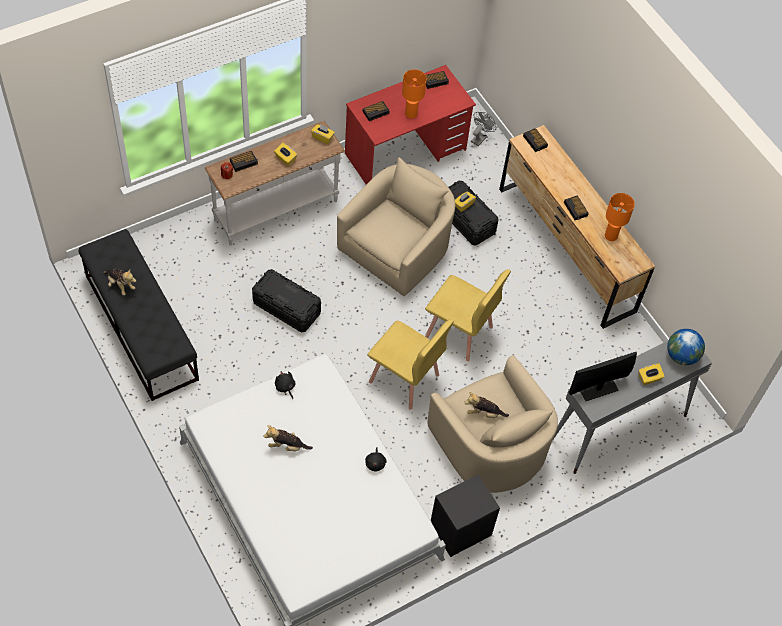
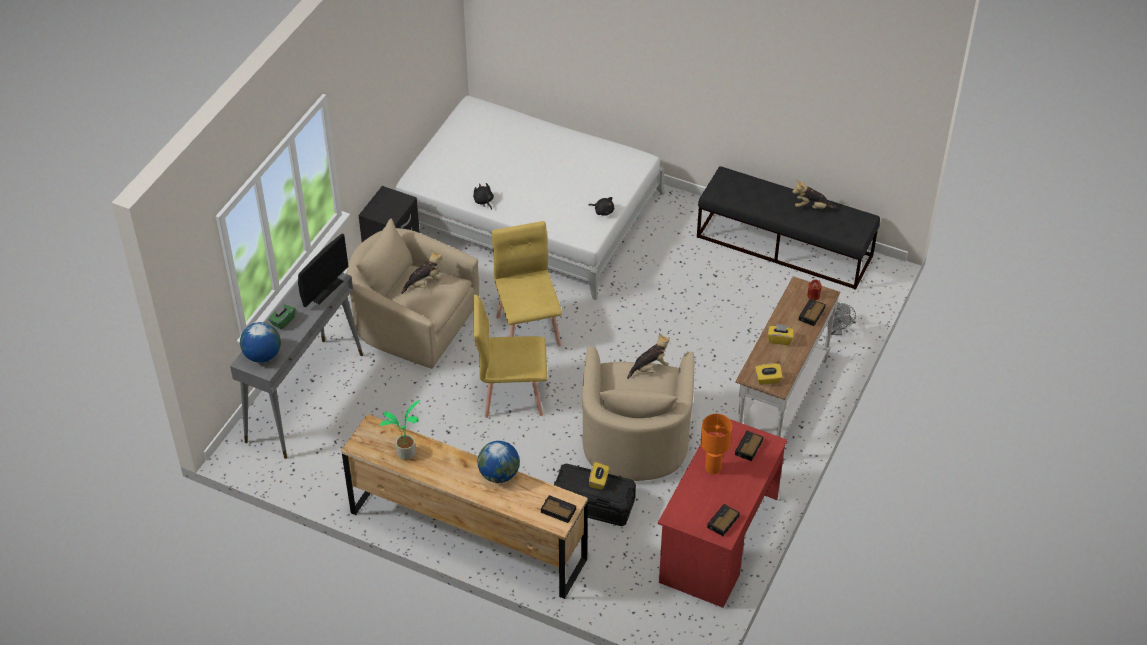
camera: 150 degrees right, 10 degrees down
(286, 307) = (683, 327): black storage box -> none
(287, 446) = (562, 175): plush toy -> plush toy (649, 368)
(404, 379) = (529, 330): yellow chair -> yellow chair turned 75 degrees clockwise
(480, 137) = (656, 609): grey fan -> grey fan (836, 331)
(556, 185) = (499, 474): none -> globe
(575, 209) = (460, 461): alarm clock -> none
(610, 236) = (406, 454): orange table lamp -> potted plant
(649, 378) = (283, 321): yellow tissue box -> green tissue box

